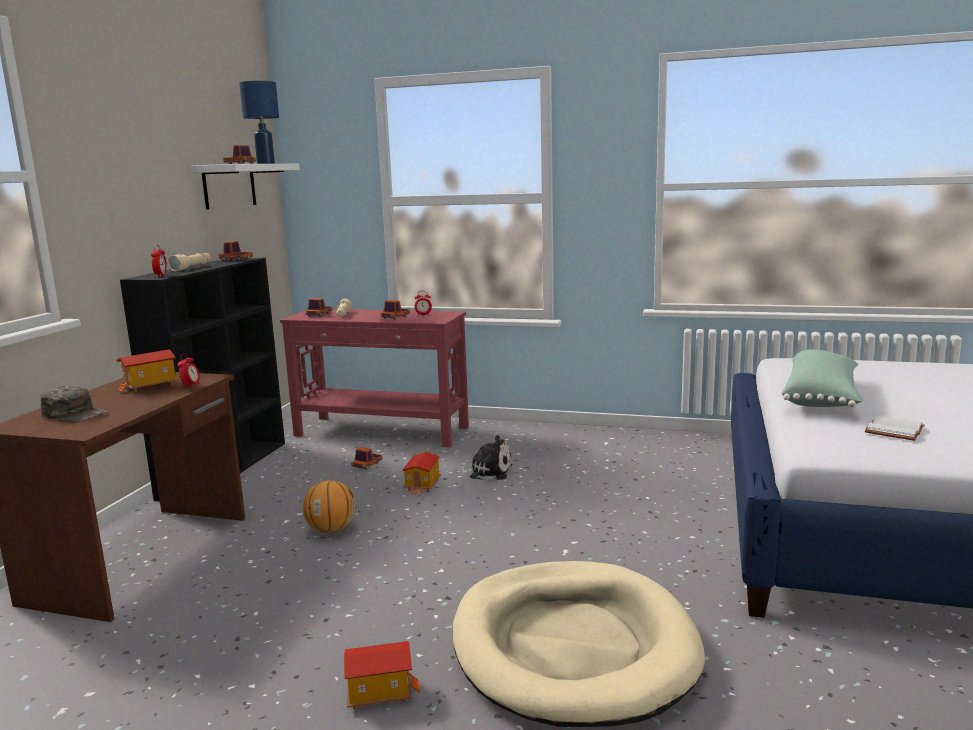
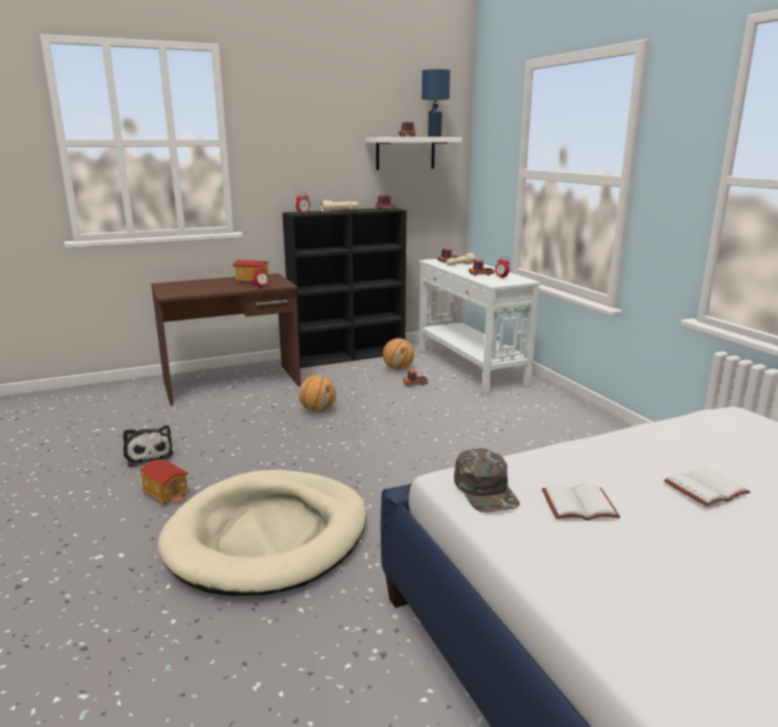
camera: 50 degrees right, 5 degrees up
(75, 414) = (192, 286): green cap -> green cap (486, 490)
(315, 459) = (398, 368): none -> basketball
(382, 432) = (470, 367): red console table -> white console table
(423, 485) = (414, 410): toy house -> none
(488, 471) = (469, 420): plush toy -> plush toy (148, 455)
(822, 398) = (629, 453): green pillow -> none
(893, 397) = (705, 487): none -> white book

